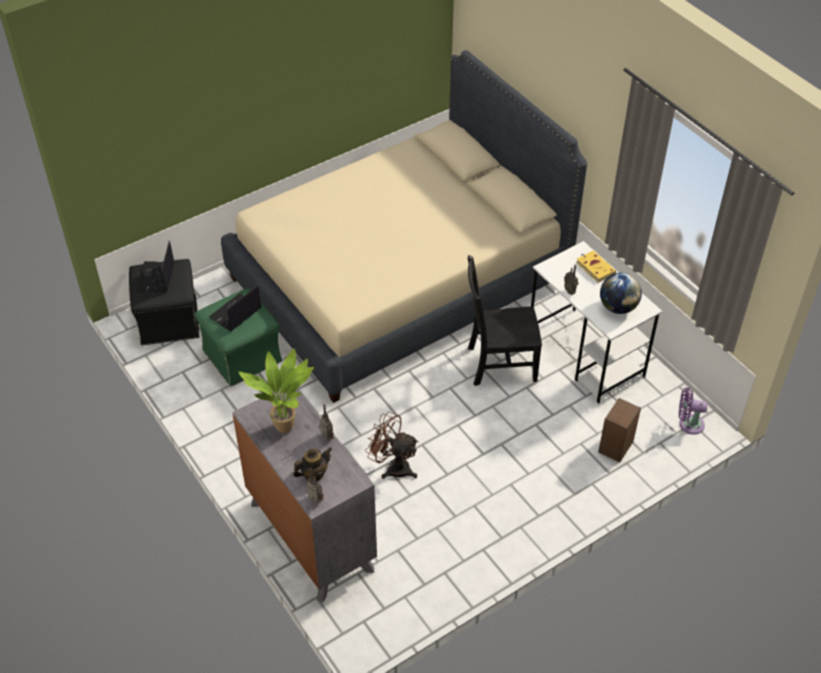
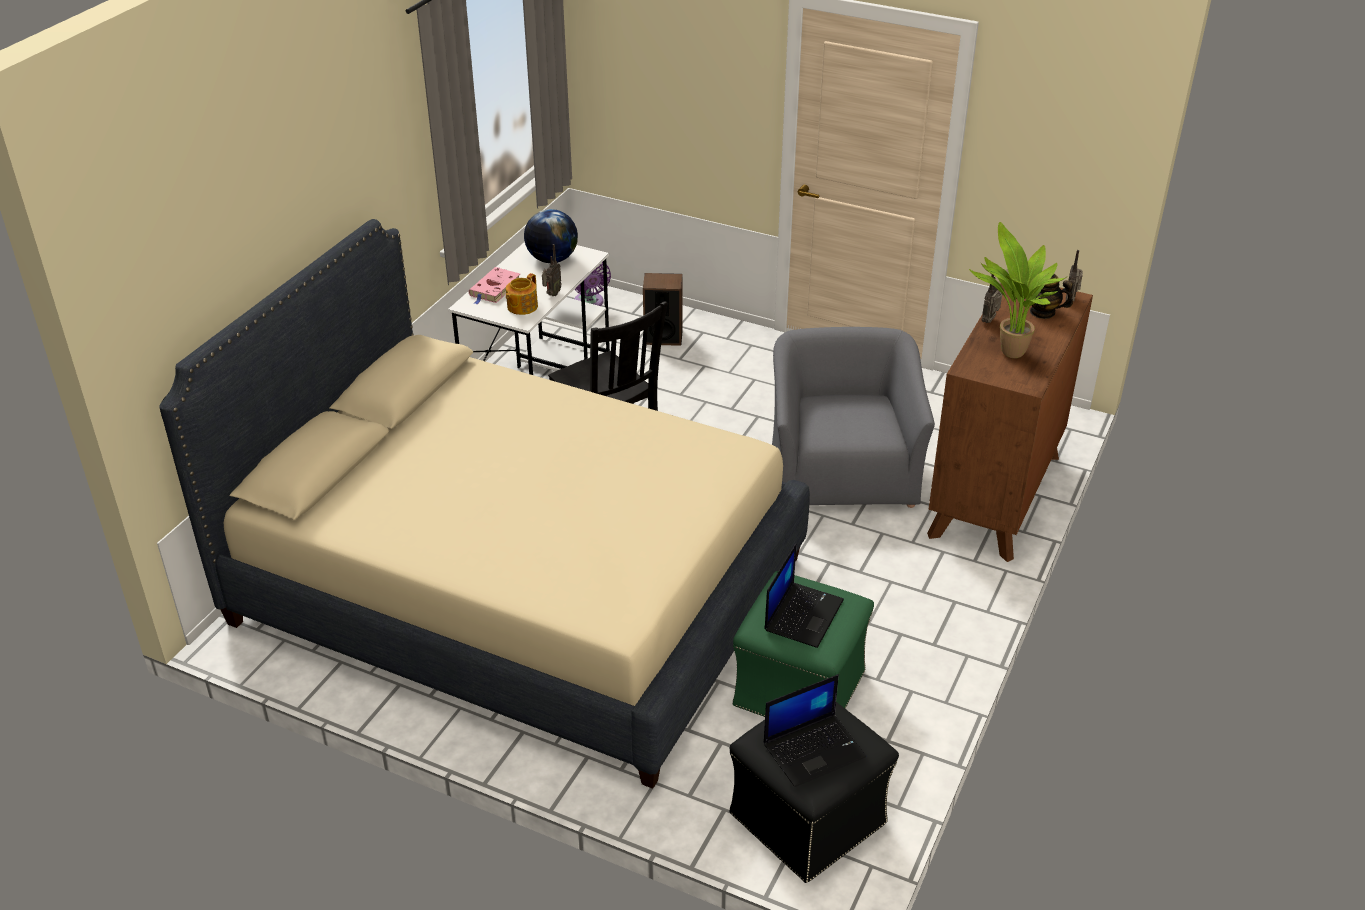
camera: 120 degrees left, 10 degrees down
(235, 313) = (803, 614): laptop -> laptop turned 75 degrees counterclockwise
(311, 536) = (995, 495): grey dresser -> brown dresser
(393, 467) = (841, 472): brown fan -> grey armchair
(563, 272) = (521, 307): none -> teapot
(594, 267) = (494, 289): yellow book -> pink book

